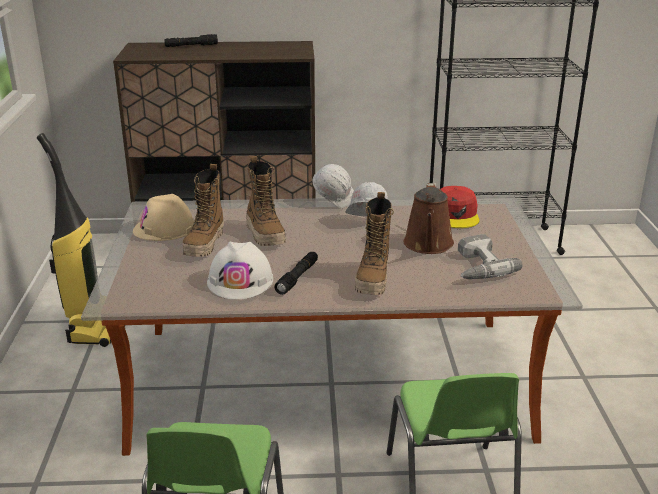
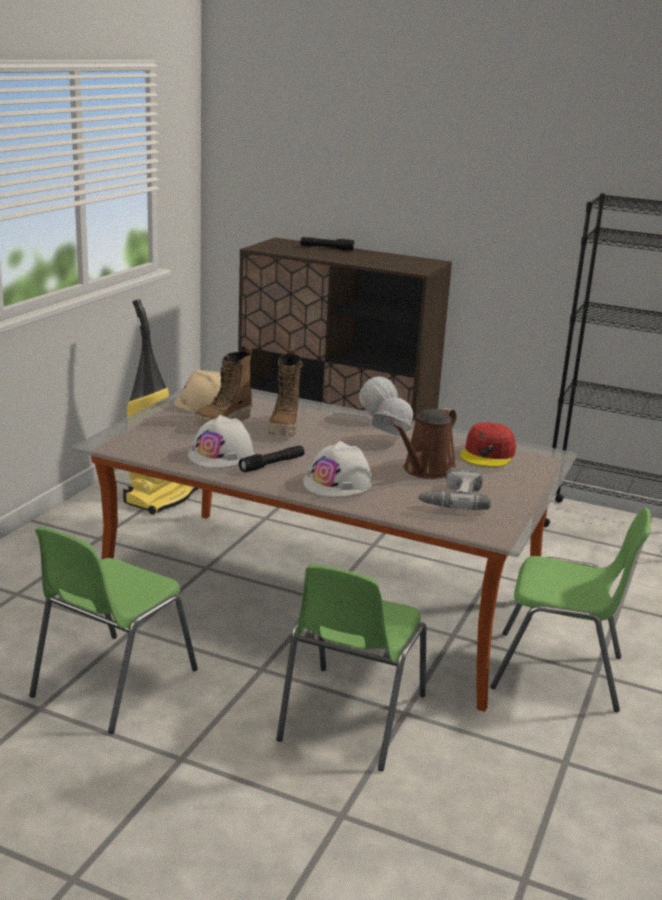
camera: 25 degrees right, 5 degrees down
(373, 280) = (338, 482): boot -> white hard hat
(560, 385) = (560, 672): none -> green chair

